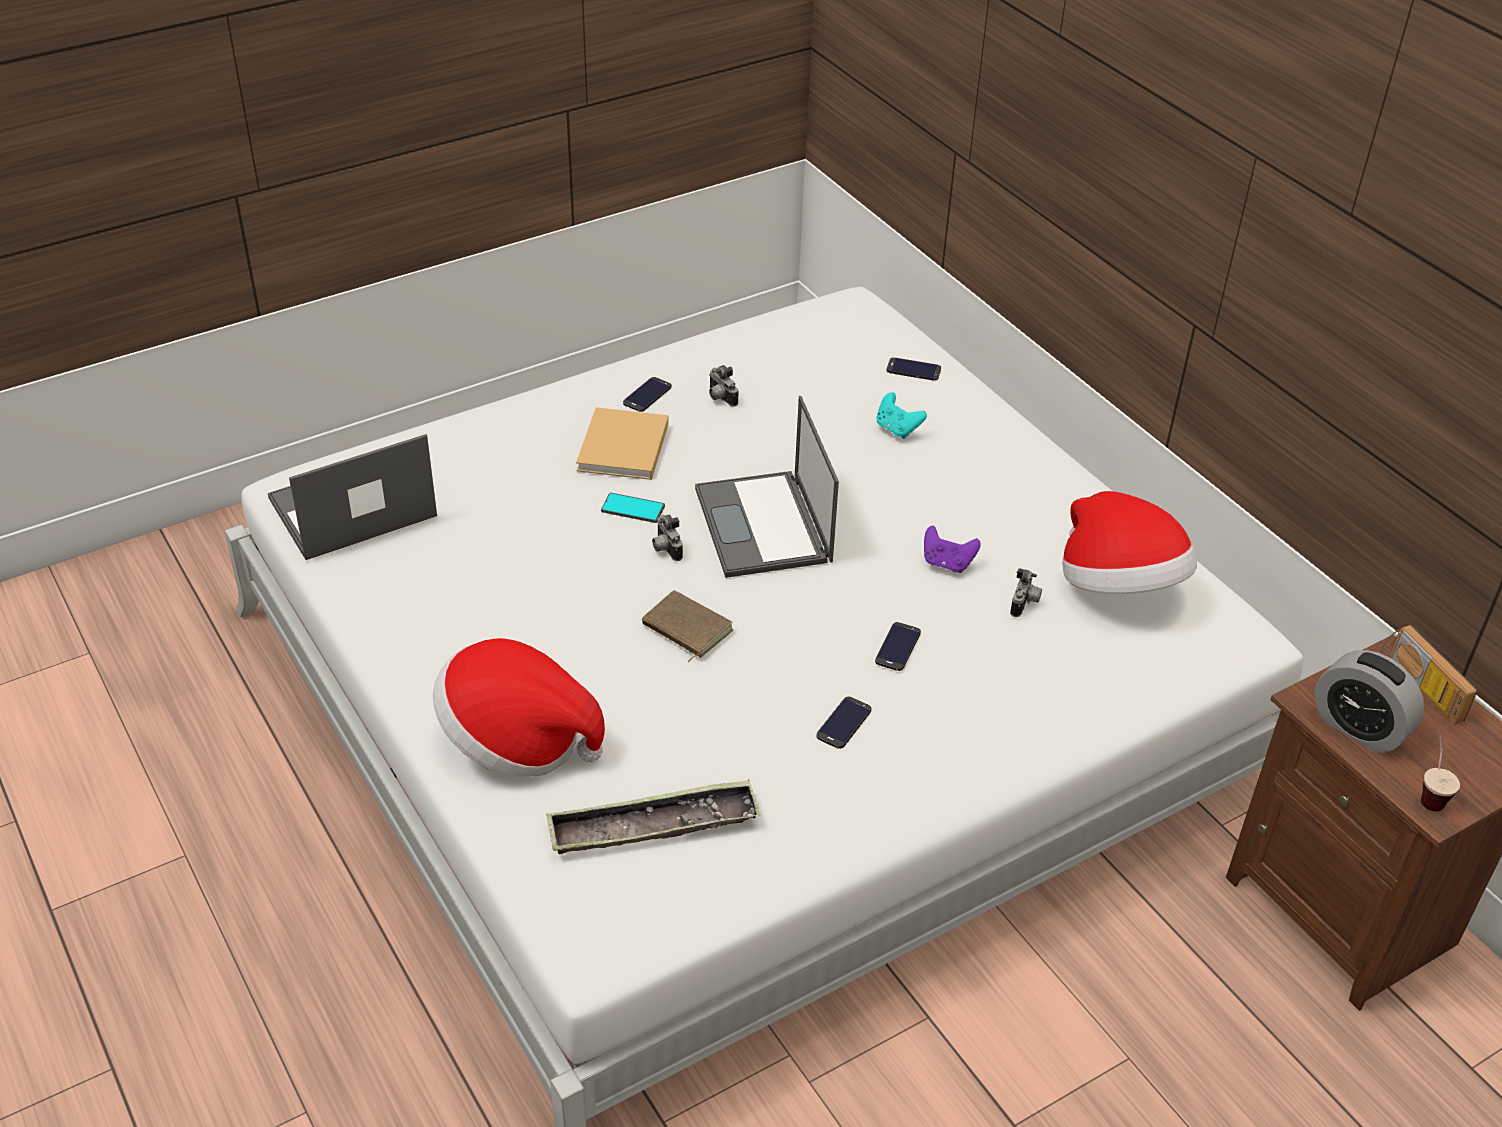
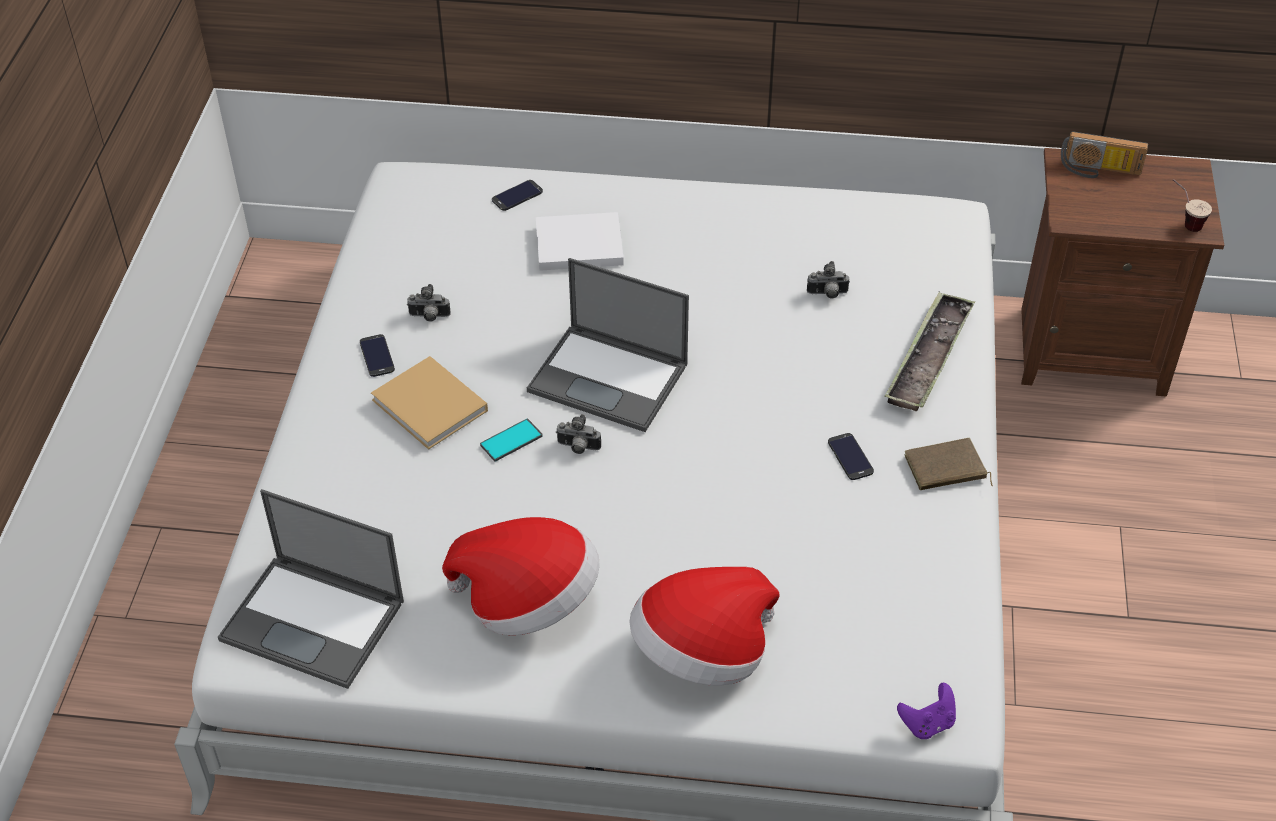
camera: 50 degrees left, 5 degrees up
(351, 509) = (315, 621): laptop -> laptop turned 75 degrees counterclockwise
(653, 826) = (861, 619): tray -> tray (928, 358)
(685, 629) = (678, 487): brown book -> brown book (945, 470)
(897, 429) = (576, 245): turquoise game controller -> white book
(897, 647) = (804, 384): phone -> none
(947, 563) = (748, 307): purple game controller -> purple game controller (927, 723)
(1025, 604) = (827, 294): camera -> camera turned 120 degrees clockwise
(1119, 586) = (855, 240): hat -> hat (529, 601)
(1358, 728) = (1109, 214): alarm clock -> none

